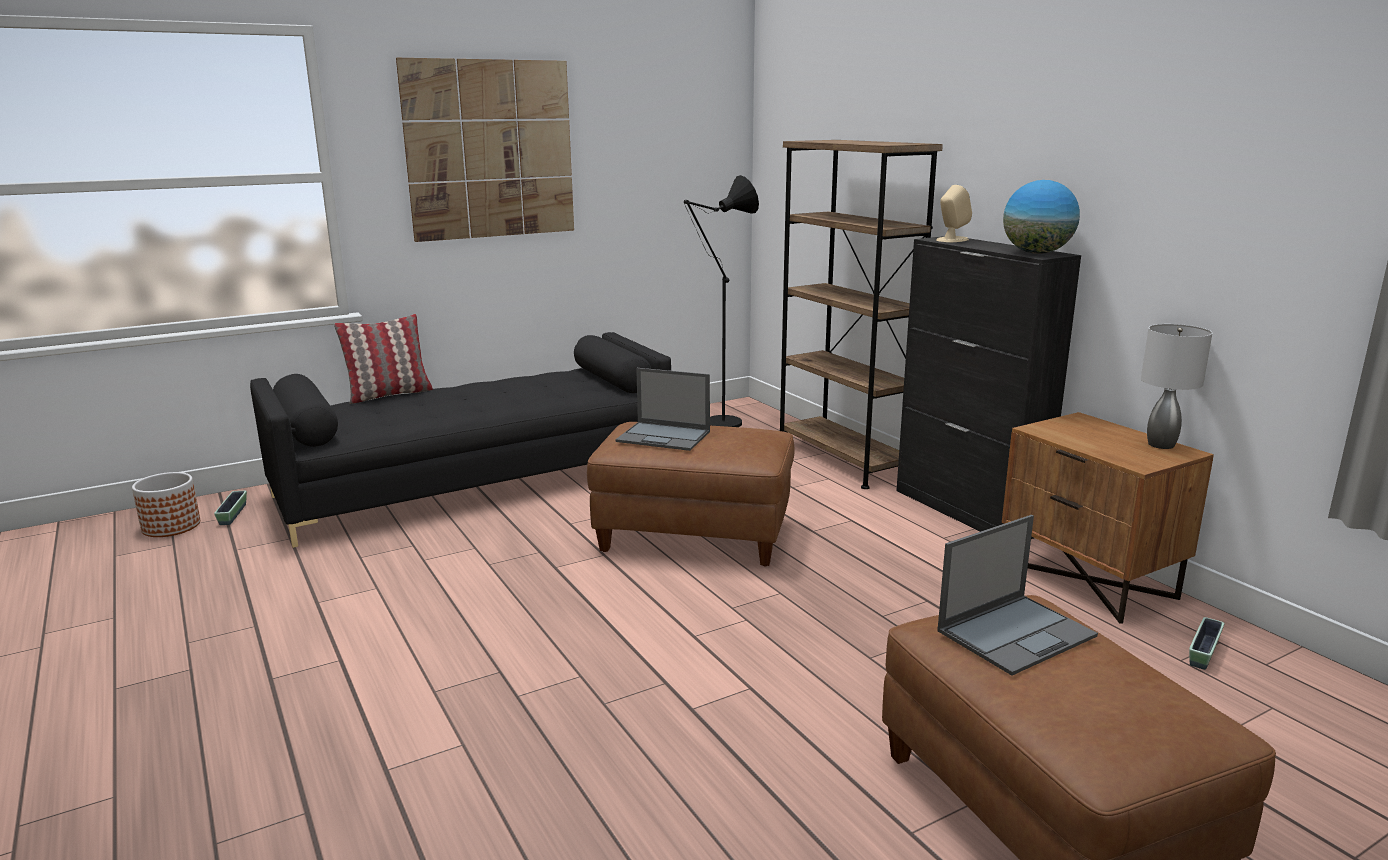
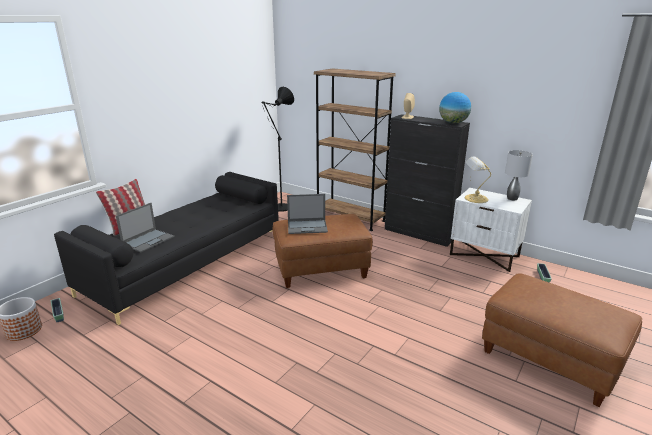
camera: 25 degrees left, 5 degrees up
(490, 150) = (161, 82): picture -> none
(1017, 633) = (536, 292): laptop -> laptop (148, 240)
(1061, 432) = (475, 198): none -> table lamp
(1088, 579) = (485, 255): brown nightstand -> white nightstand

